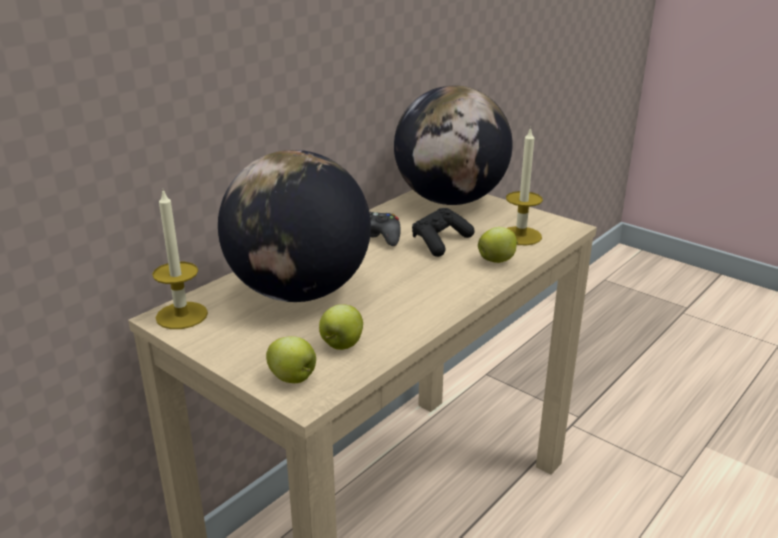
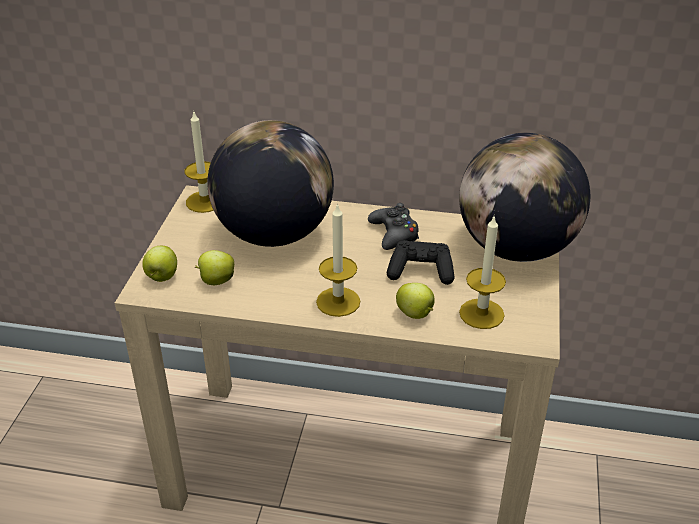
camera: 60 degrees right, 10 degrees up
(446, 289) = (338, 302): none -> candle

